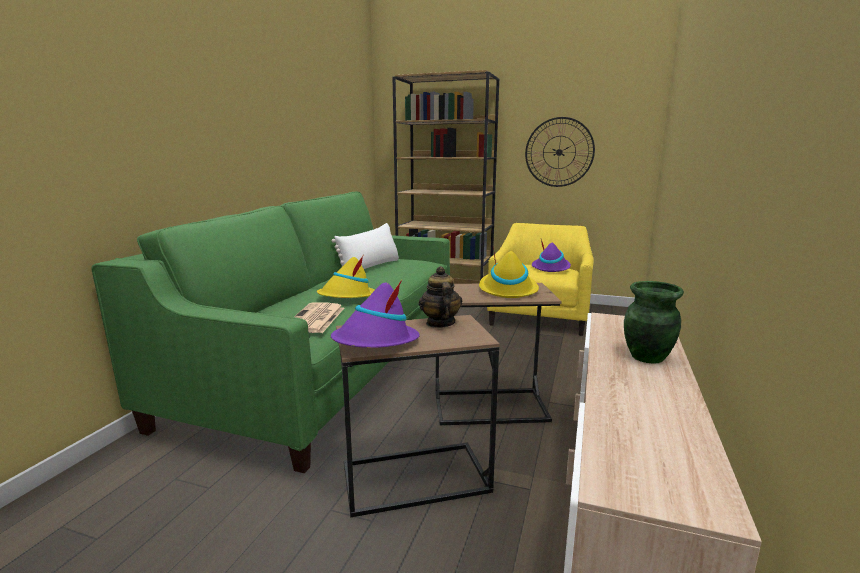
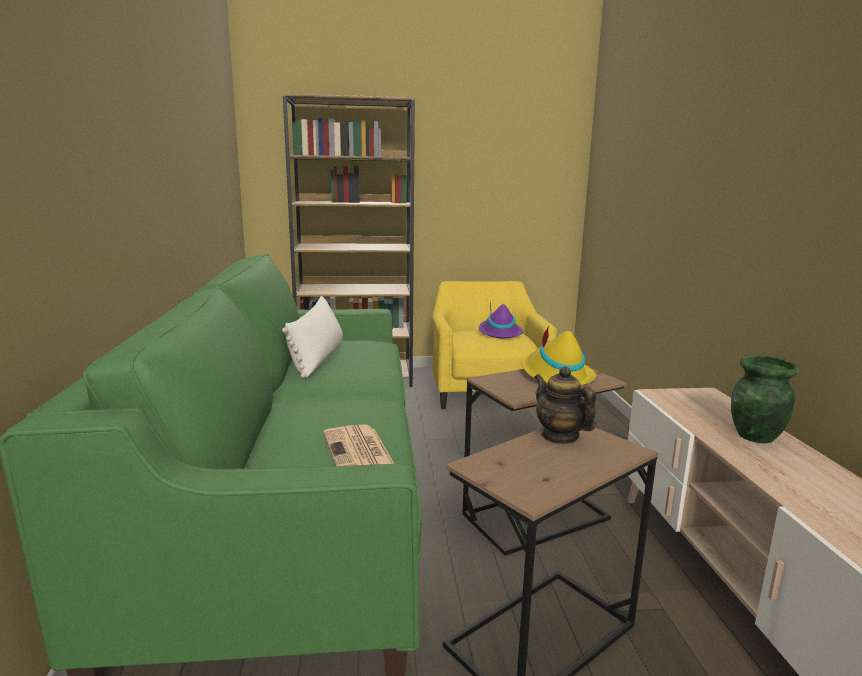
camera: 25 degrees left, 0 degrees up
(347, 297) = (352, 410): yellow hat -> none
(375, 342) = (532, 480): purple hat -> none
(559, 152) = (482, 197): wall clock -> none

